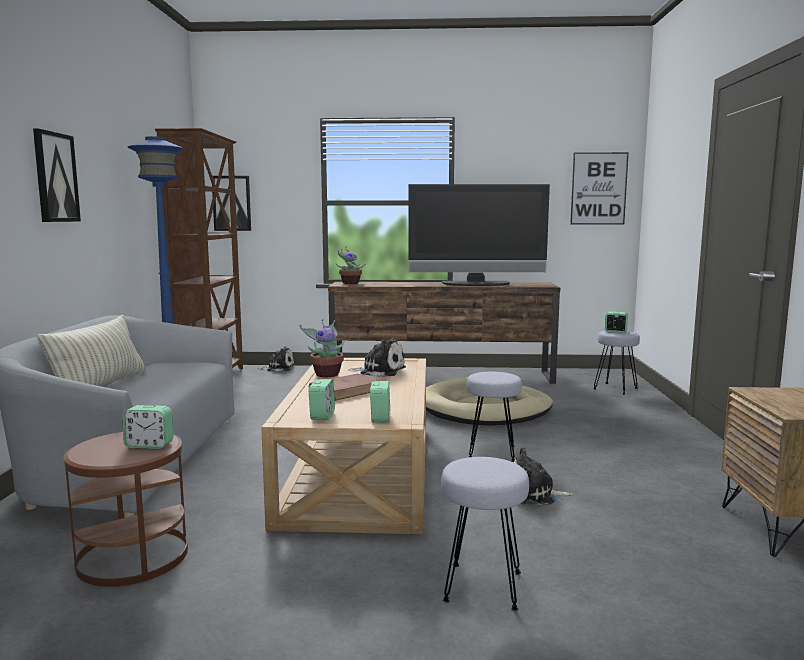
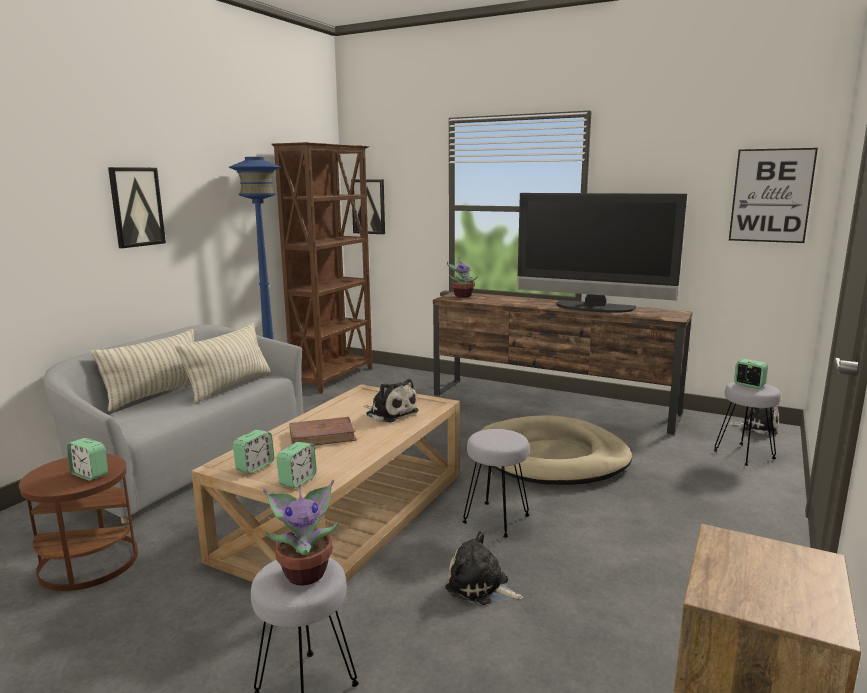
camera: 25 degrees right, 5 degrees up
(175, 374) = (230, 387): none -> pillow
(278, 368) = (403, 372): plush toy -> plush toy (757, 427)
(326, 374) = (335, 410): potted plant -> potted plant (306, 572)

